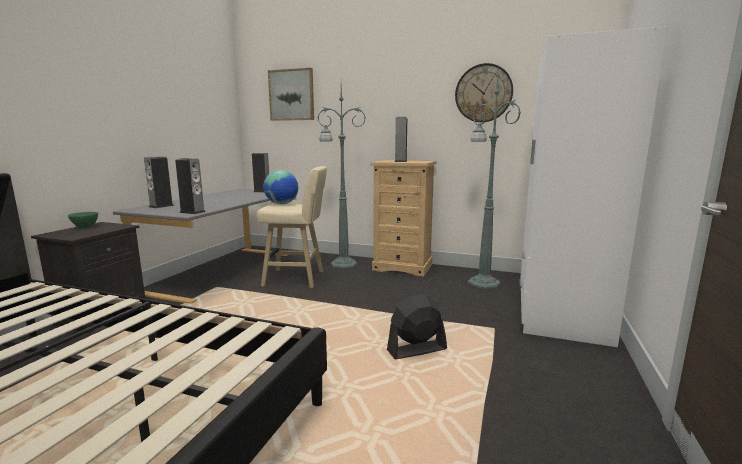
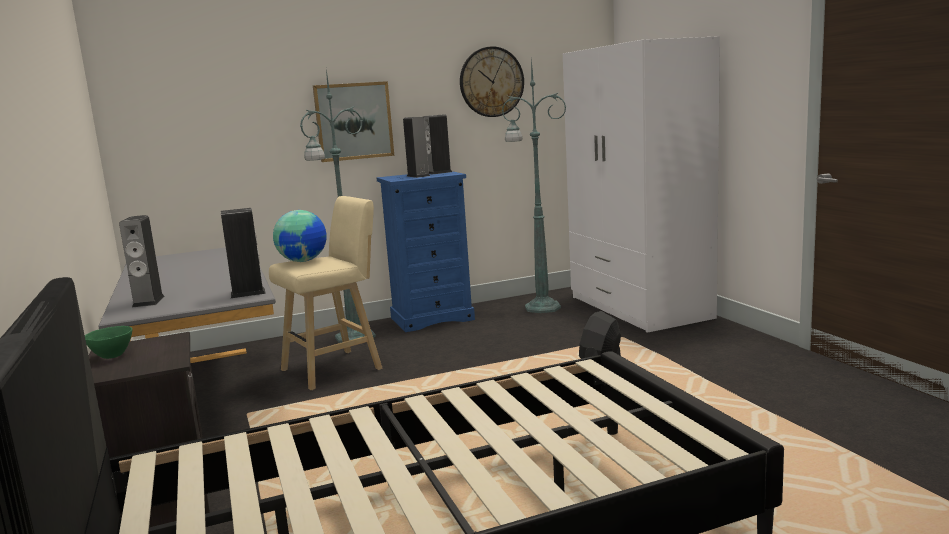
camera: 40 degrees left, 0 degrees up
(262, 191) = (197, 255): speaker -> speaker (439, 172)
(291, 95) = (208, 90): picture -> picture (353, 121)
(403, 267) = (432, 318): beige dresser -> blue dresser

